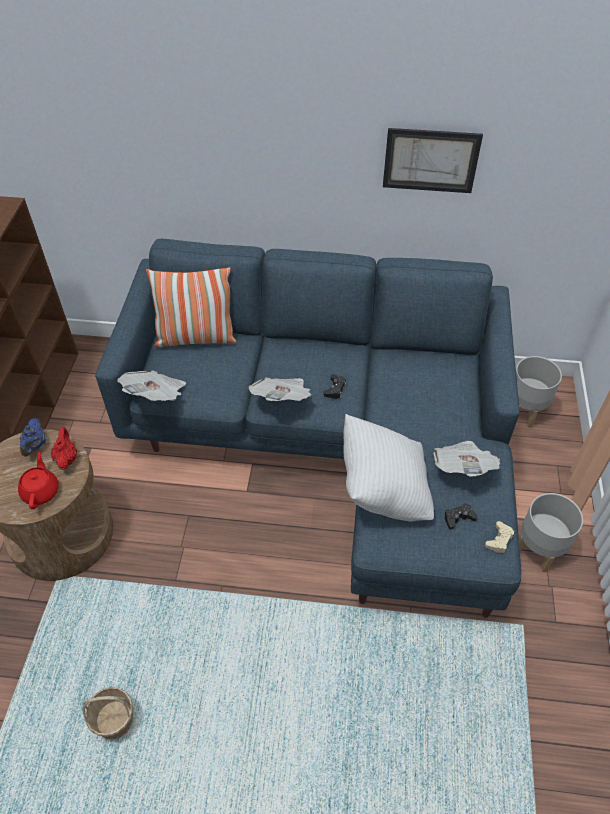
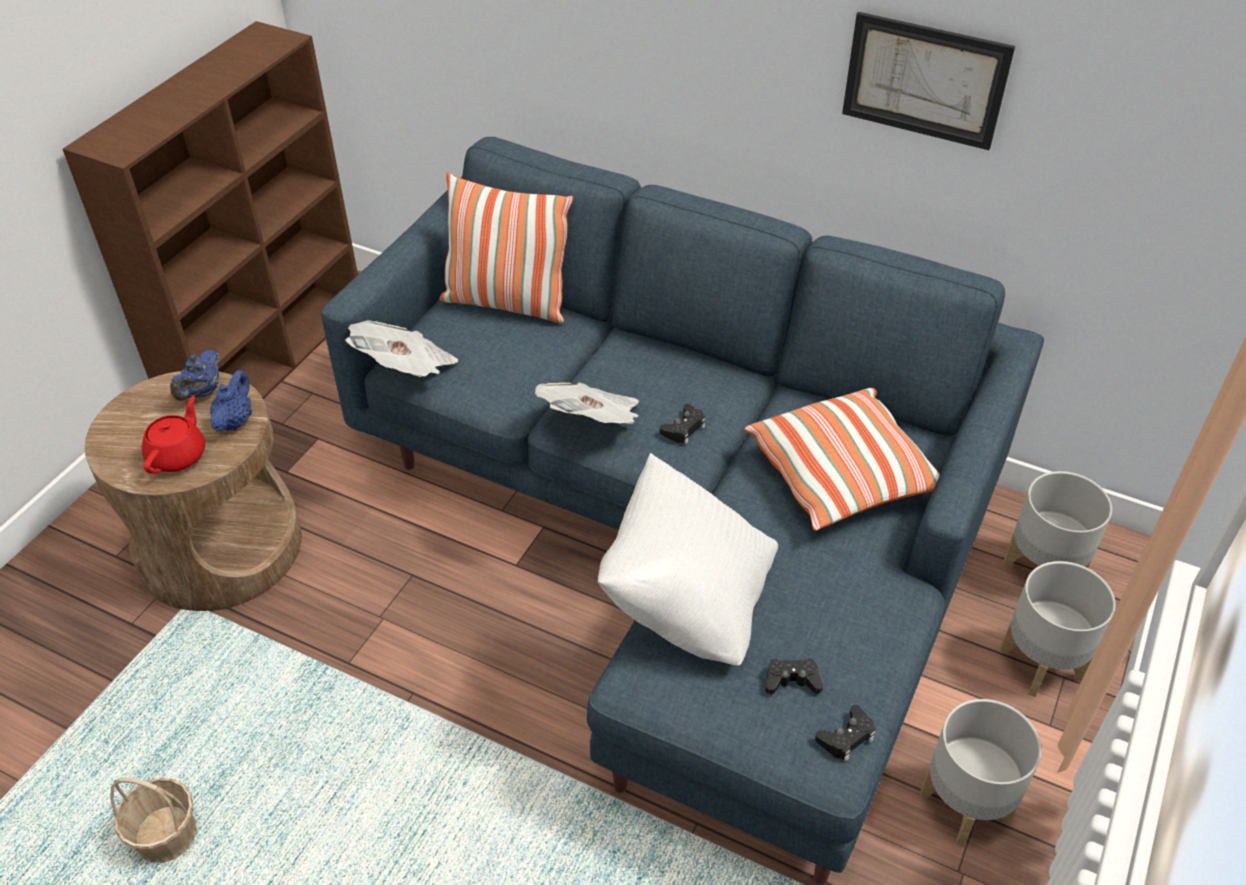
camera: 20 degrees right, 5 degrees down
(66, 458) = (235, 421): red teapot -> blue teapot
(432, 393) = (842, 476): none -> pillow
(462, 468) = (837, 605): newspaper -> none
(499, 540) = (846, 737): beige game controller -> black game controller
(544, 462) = (1041, 664): none -> grey planter

